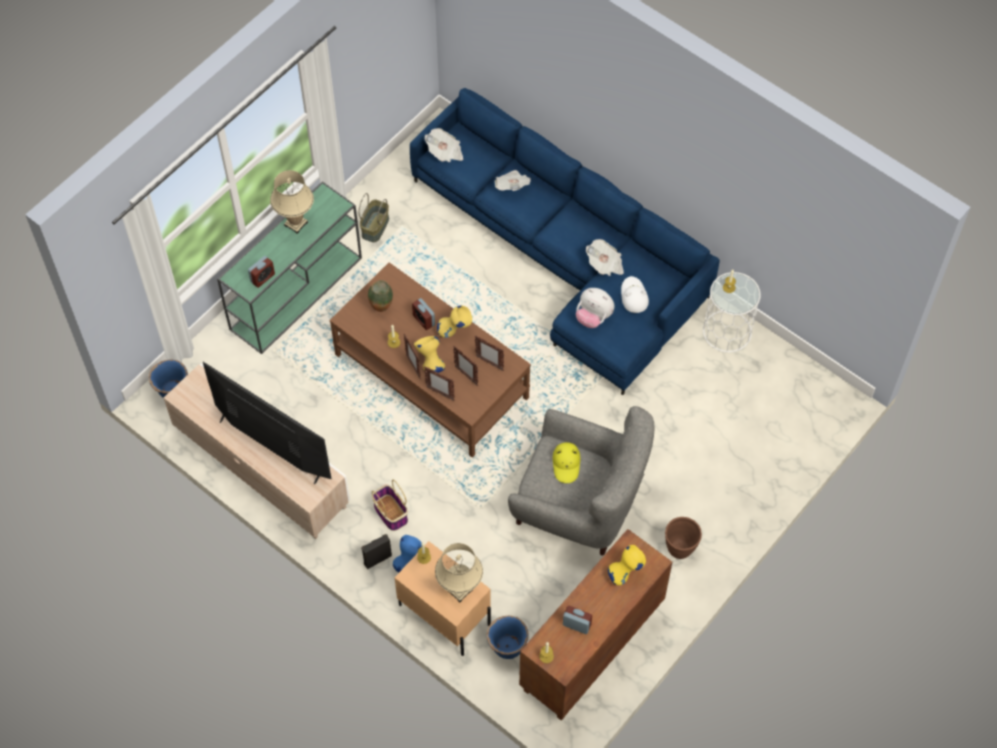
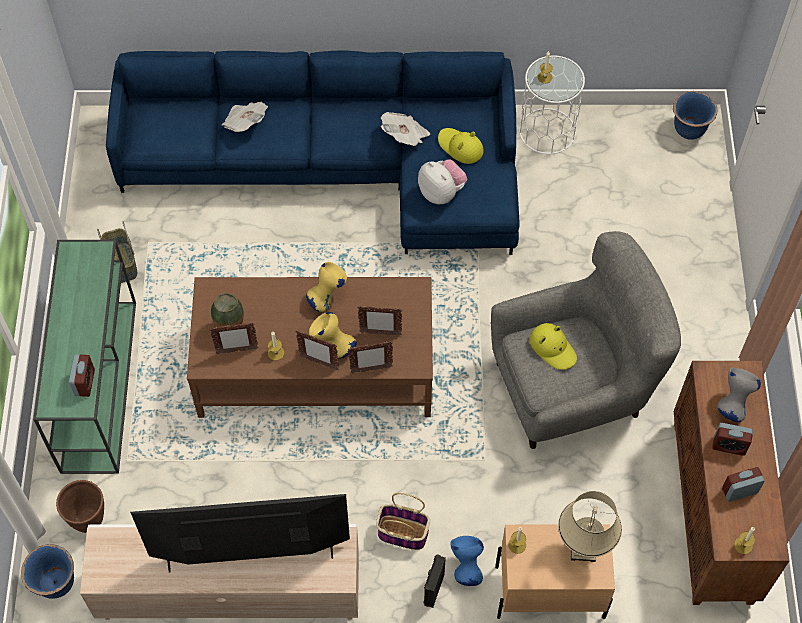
camera: 40 degrees left, 0 degrees up
(296, 223) = (69, 301): beige table lamp -> none
(424, 320) = (285, 309): alarm clock -> alarm clock (729, 446)
(445, 152) = (147, 134): newspaper -> none
(489, 363) = (391, 304): picture frame -> picture frame (237, 350)
(507, 647) = (638, 575): blue planter -> blue planter (689, 130)
(593, 317) = (441, 192): plush toy -> plush toy turned 120 degrees counterclockwise
(625, 573) = (732, 404): yellow vase -> grey vase
(634, 296) = (460, 147): white hat -> yellow hat
(680, 549) = (697, 357): brown planter -> brown planter (88, 519)

